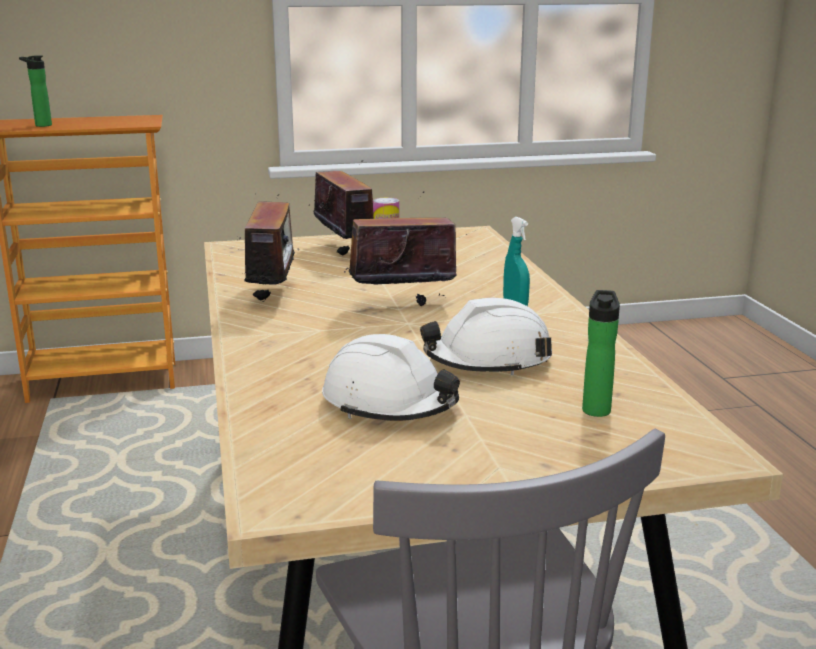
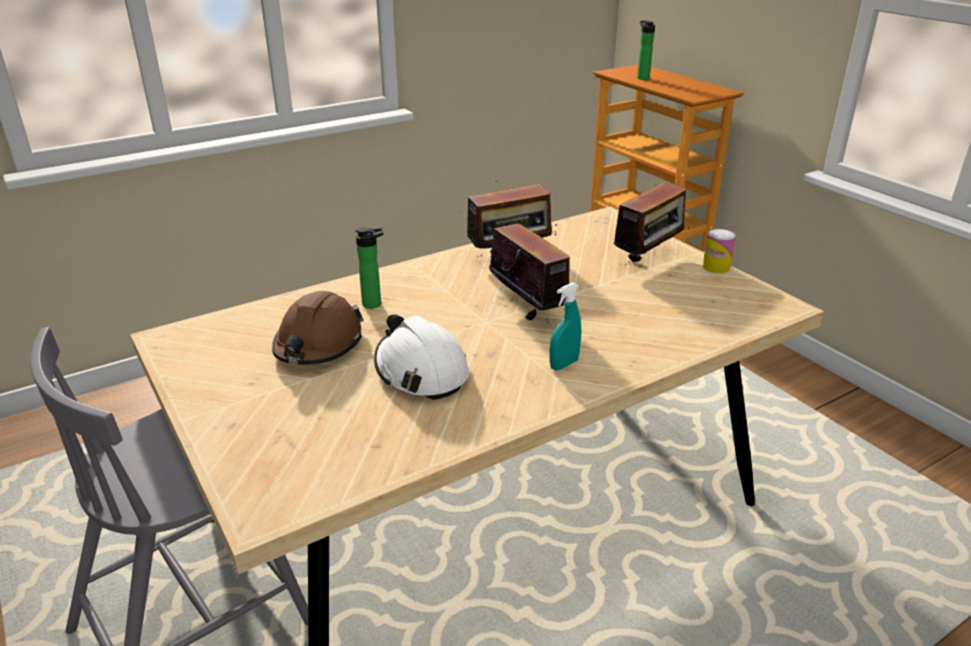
camera: 70 degrees right, 10 degrees up
(389, 404) = (318, 345): white hard hat -> brown hard hat
(596, 409) = (340, 437): bottle -> bottle (375, 304)

